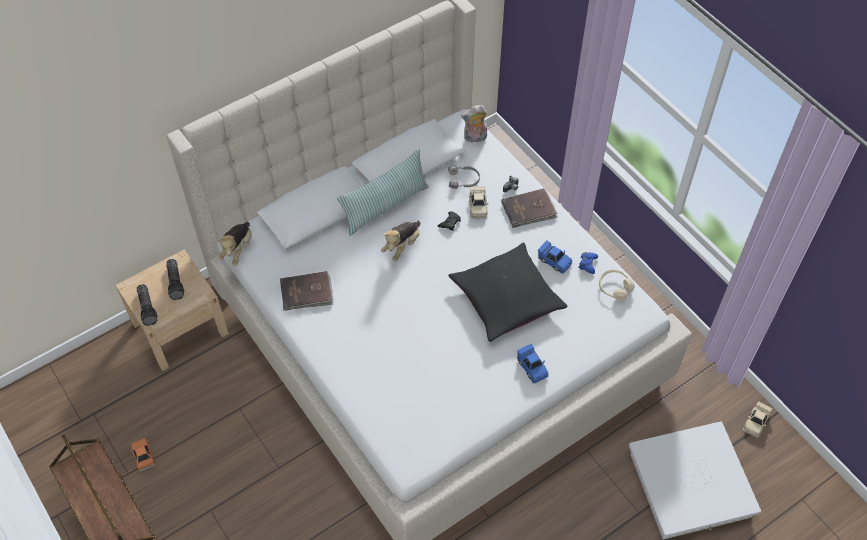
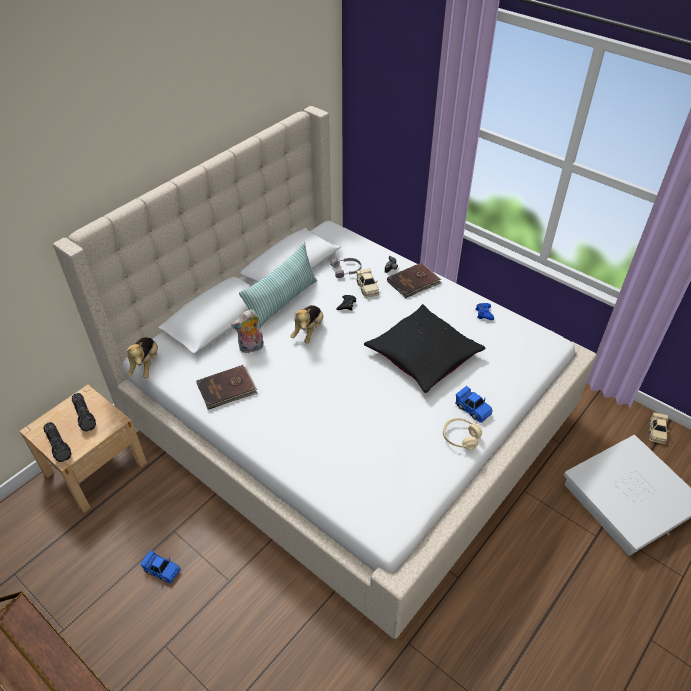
camera: 15 degrees left, 10 degrees down
(144, 456) = (78, 606): orange toy car -> none
(475, 138) = (344, 238): plush toy -> plush toy (251, 348)
(554, 261) = (453, 317): blue toy car -> blue toy car (162, 570)
(614, 288) = (516, 327): beige headphones -> beige headphones (460, 437)

